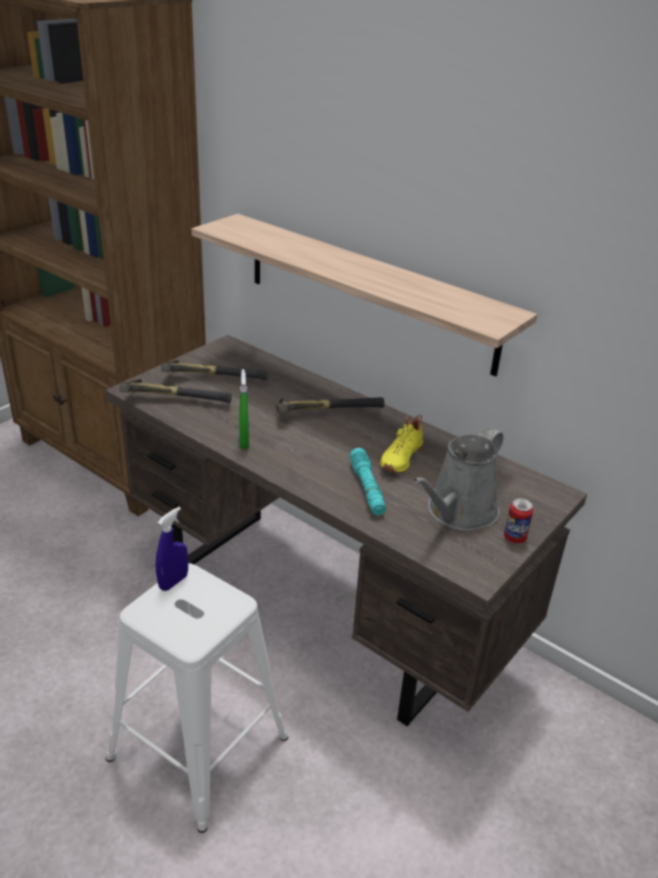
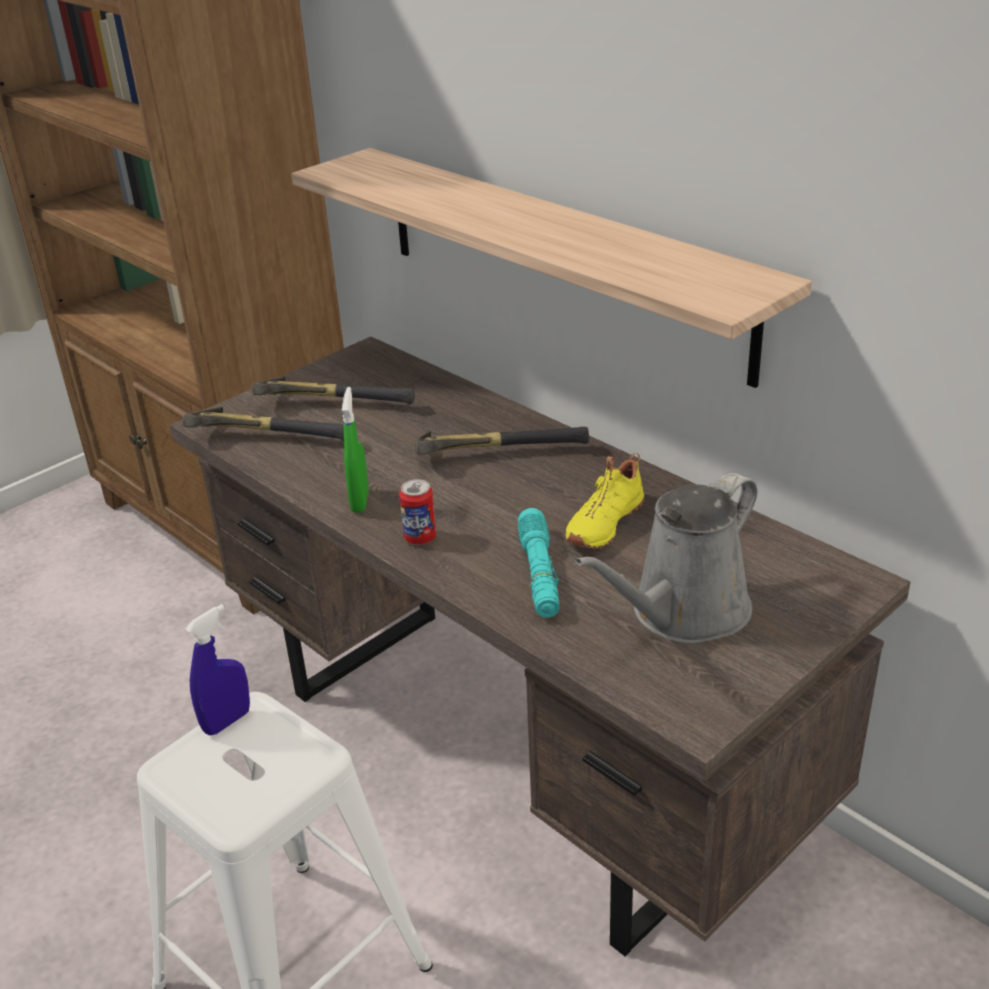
camera: 10 degrees right, 0 degrees up
(514, 538) = (771, 656): can -> can (420, 538)

